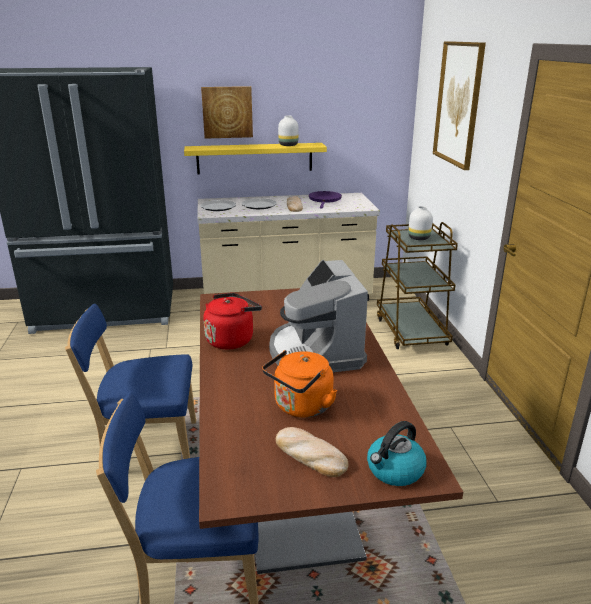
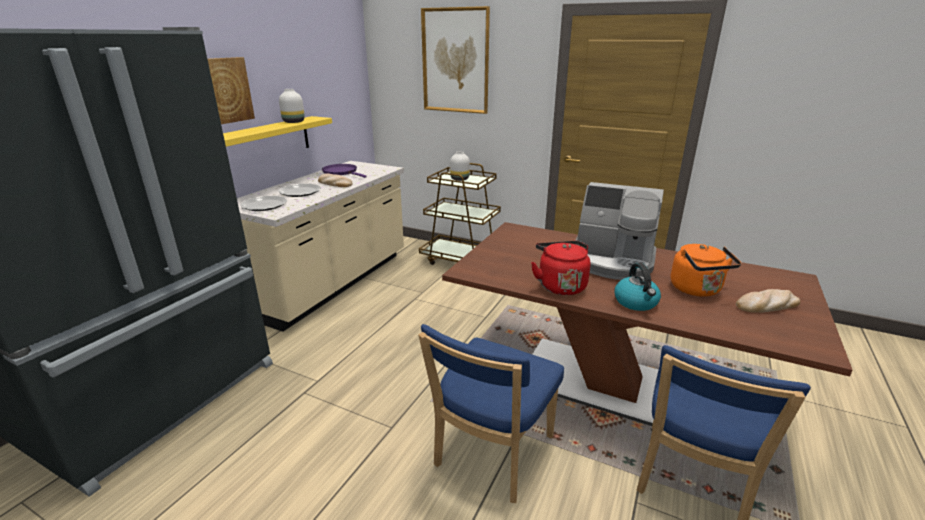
camera: 55 degrees left, 0 degrees up
(394, 470) = (791, 285): kettle -> kettle (636, 302)

